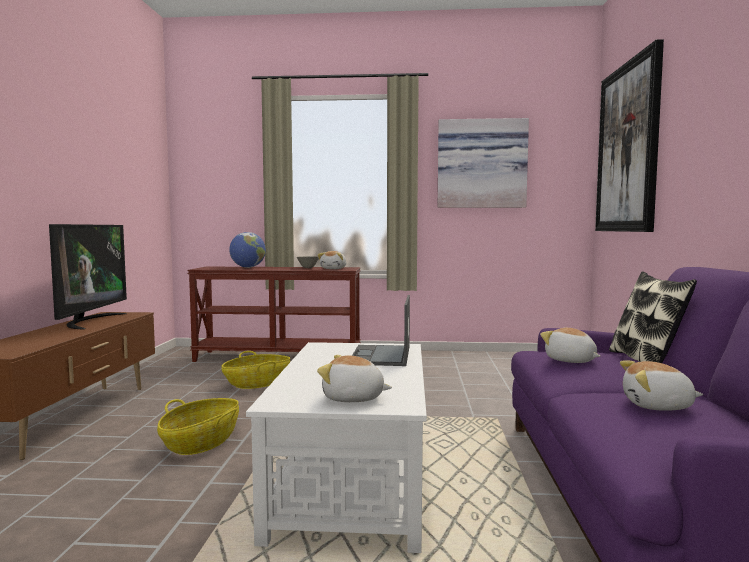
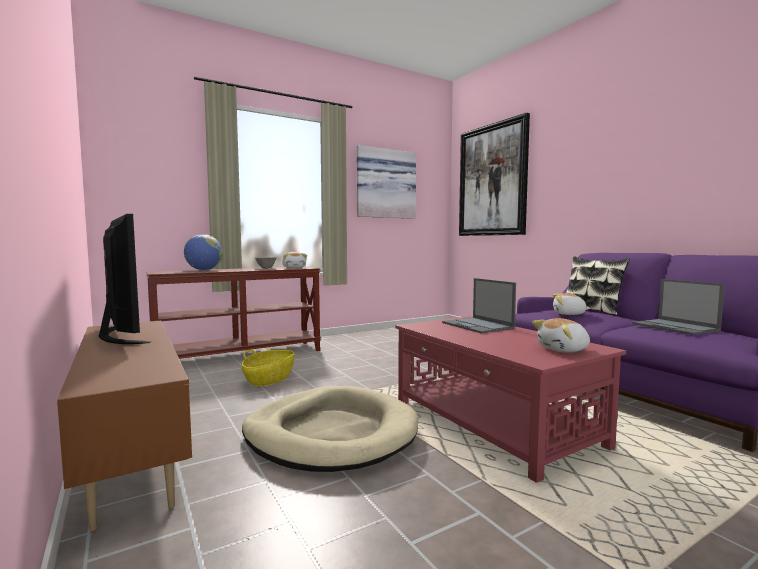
camera: 35 degrees left, 0 degrees up
(201, 442) = (331, 433): basket -> beige dog bed
(352, 480) = (493, 424): white coffee table -> red coffee table
(657, 406) = (676, 327): plush toy -> laptop

